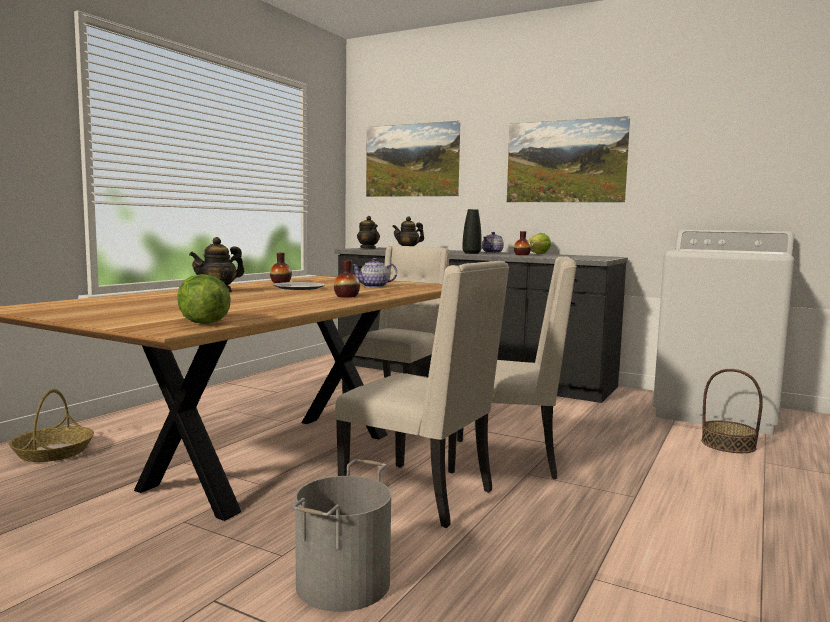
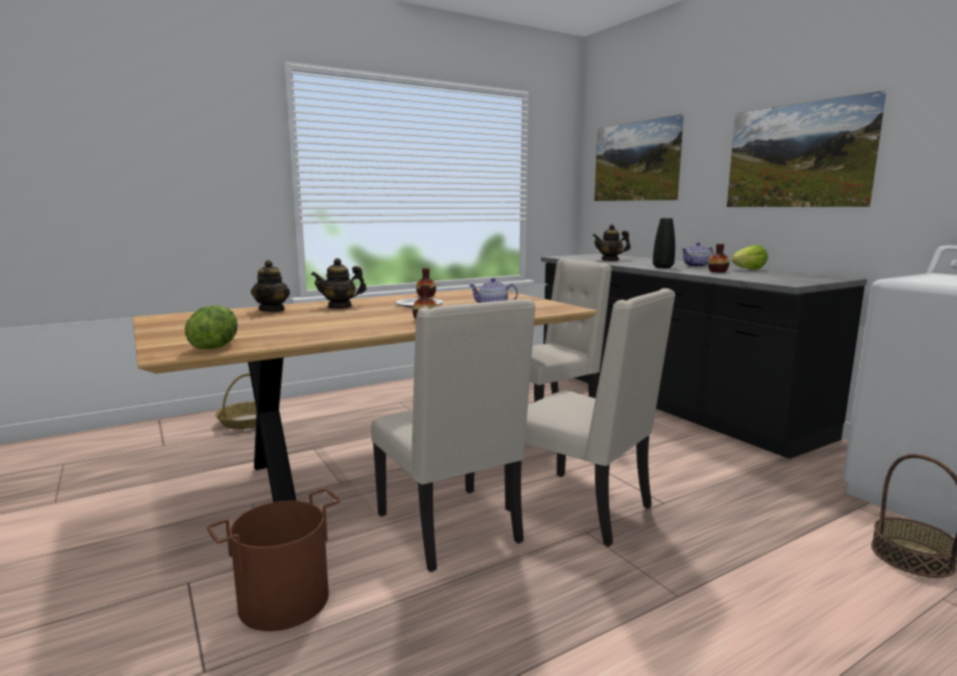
camera: 30 degrees right, 5 degrees up
(341, 583) = (283, 599): grey bucket -> brown bucket
(368, 248) = (576, 257): teapot -> teapot (272, 310)

